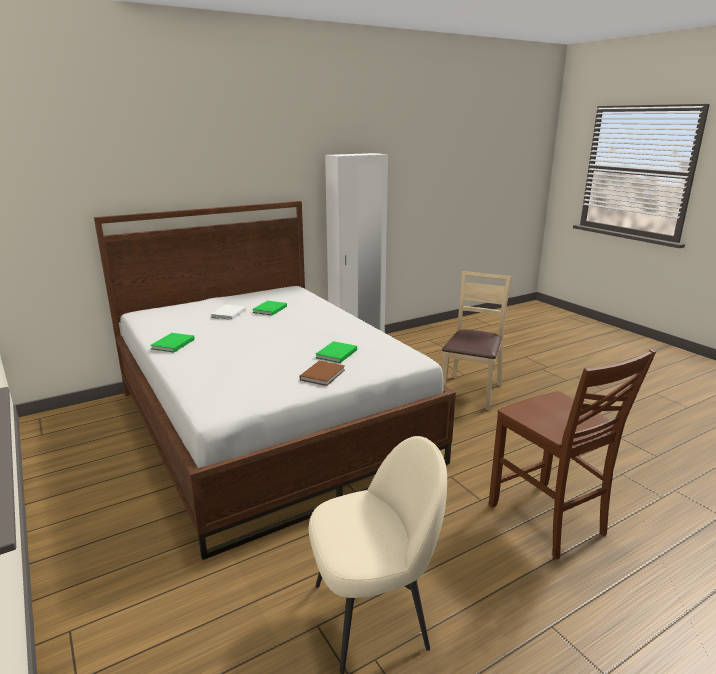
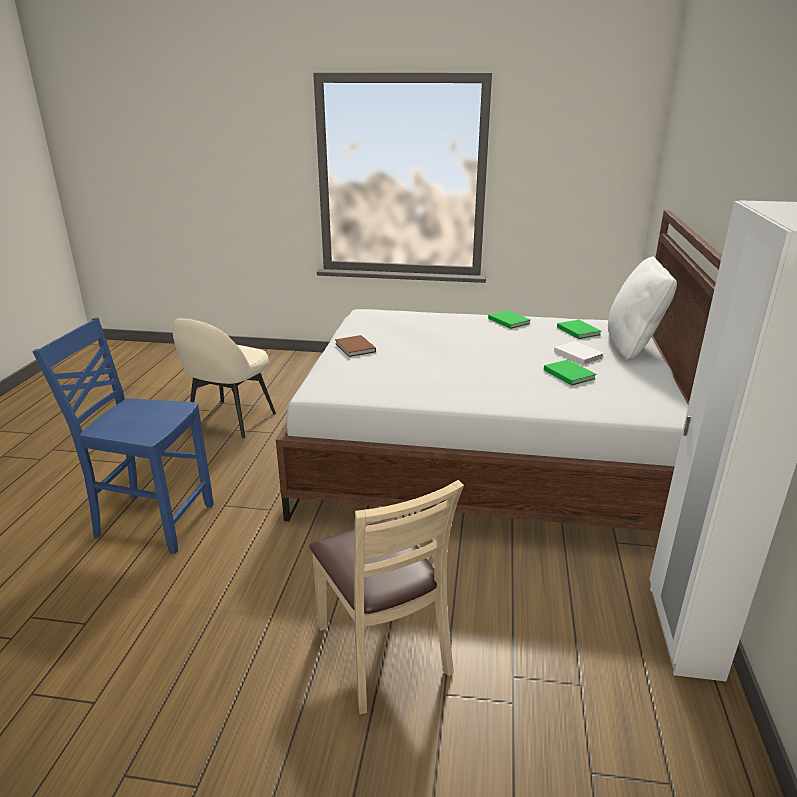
camera: 130 degrees right, 5 degrees up
(191, 306) = (632, 346): none -> white pillow
(335, 354) = (386, 364): green book -> green book (578, 330)
(548, 520) = (152, 521): brown chair -> blue chair

